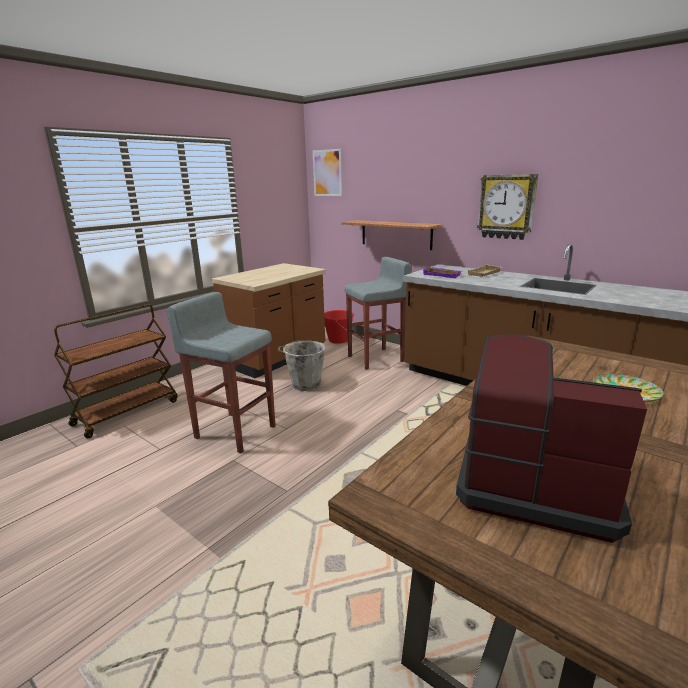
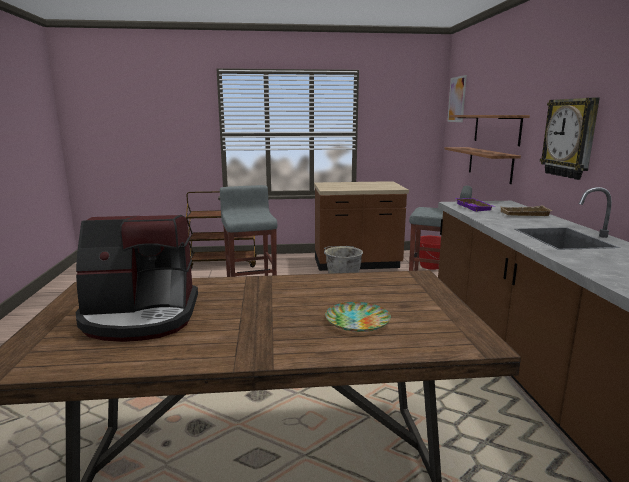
camera: 45 degrees right, 5 degrees down
(401, 201) = (496, 129): none -> shelf
(533, 484) = (141, 317): coffee machine -> coffee machine turned 105 degrees clockwise

